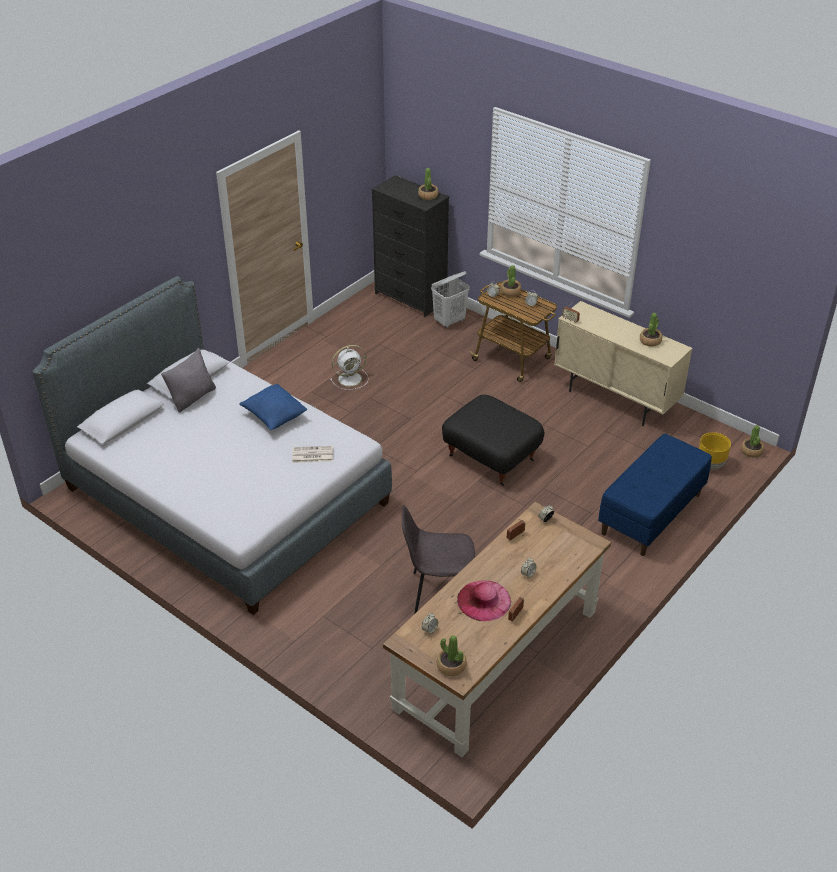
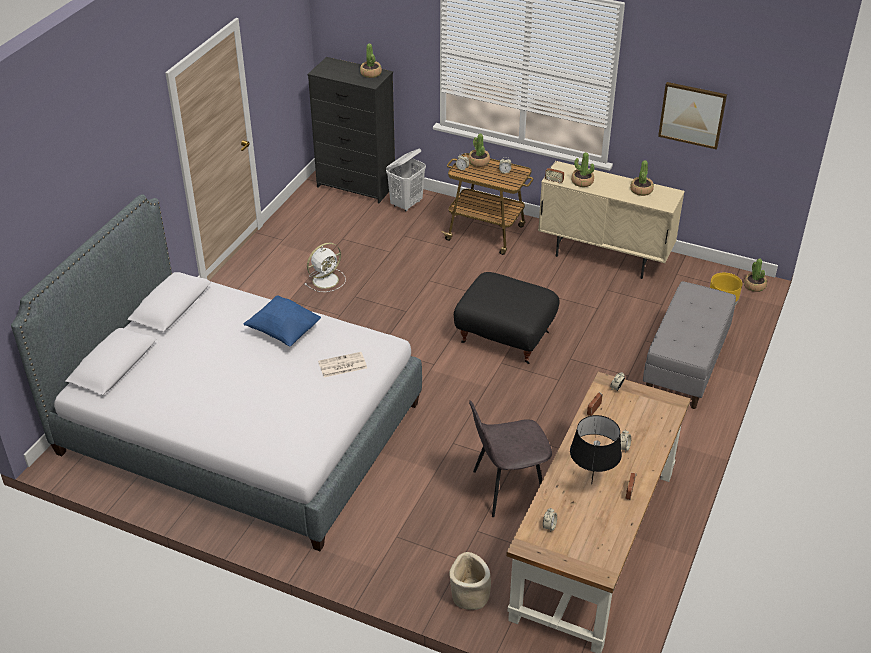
camera: 15 degrees left, 0 degrees up
(192, 397) = (184, 326): grey pillow -> none
(366, 680) = (469, 595): none -> beige planter
(451, 666) = (587, 559): potted plant -> potted plant (582, 182)
(484, 600) = (591, 484): pink hat -> black table lamp
(651, 514) = (686, 365): blue bench -> grey bench
(706, 275) = (692, 114): none -> picture

